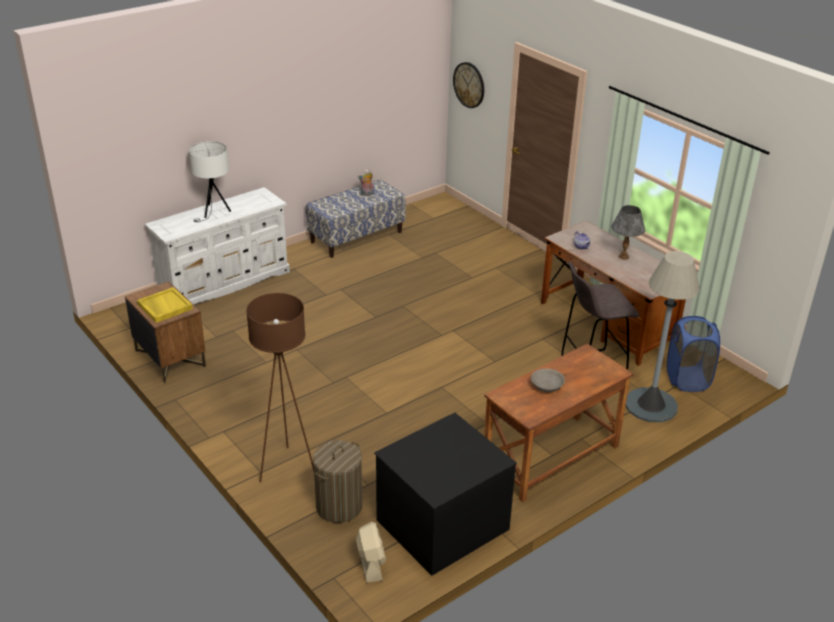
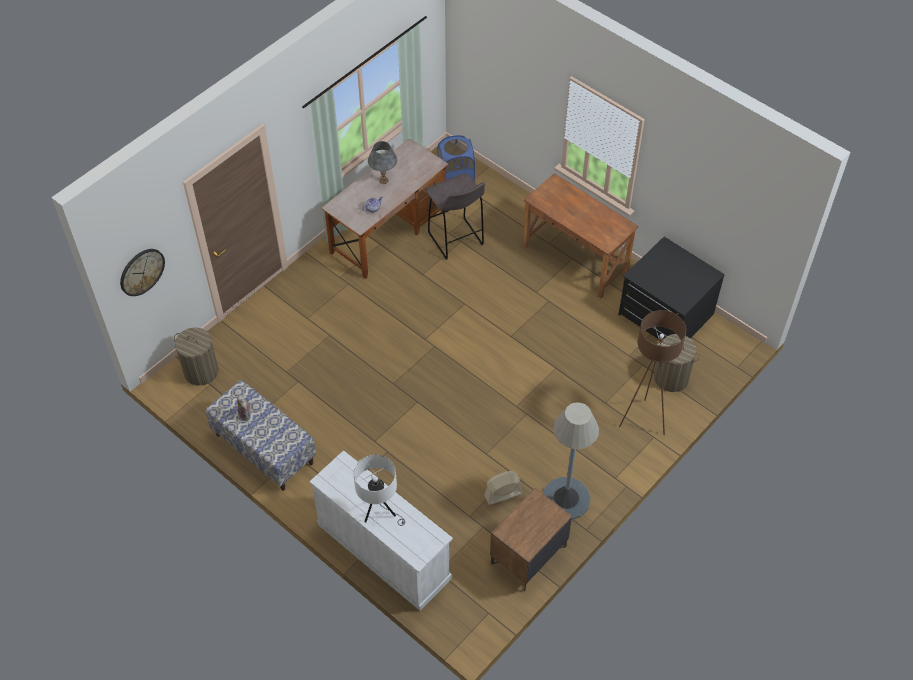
camera: 100 degrees left, 20 degrees up
(164, 307) = (537, 519): yellow tray -> none
(371, 563) = (716, 348): beige fan -> beige fan (503, 494)
(448, 215) = (201, 371): none -> laundry basket
(547, 386) = (586, 219): grey bowl -> none
(651, 405) = (496, 203): grey floor lamp -> grey floor lamp (566, 498)

